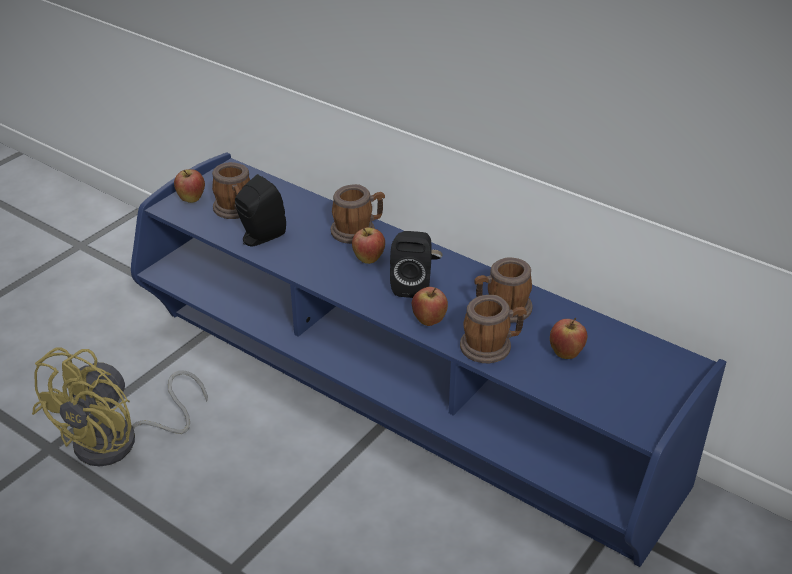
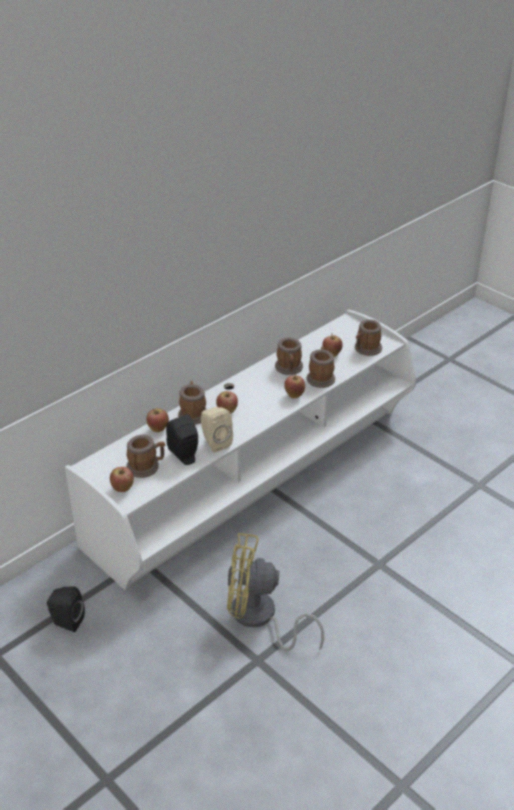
camera: 80 degrees left, 0 degrees up
(121, 442) = (259, 618): yellow fan -> yellow fan turned 150 degrees clockwise
(294, 258) = (215, 442): none -> beige speaker
(314, 208) = (158, 429): none -> apple
(397, 405) = (257, 480): blue tv stand -> white tv stand
(412, 285) = (258, 397): black speaker -> black speaker (66, 622)
(603, 397) = (366, 350): none -> mug

